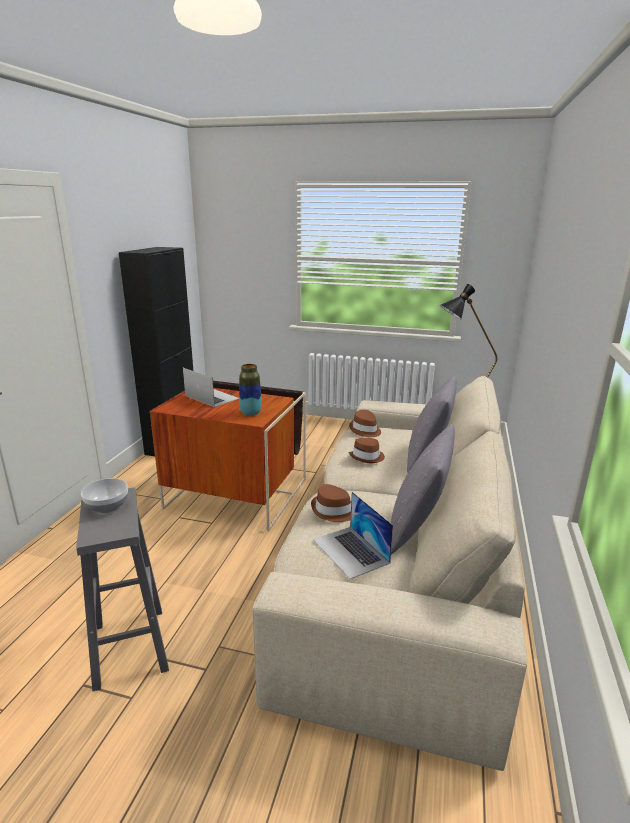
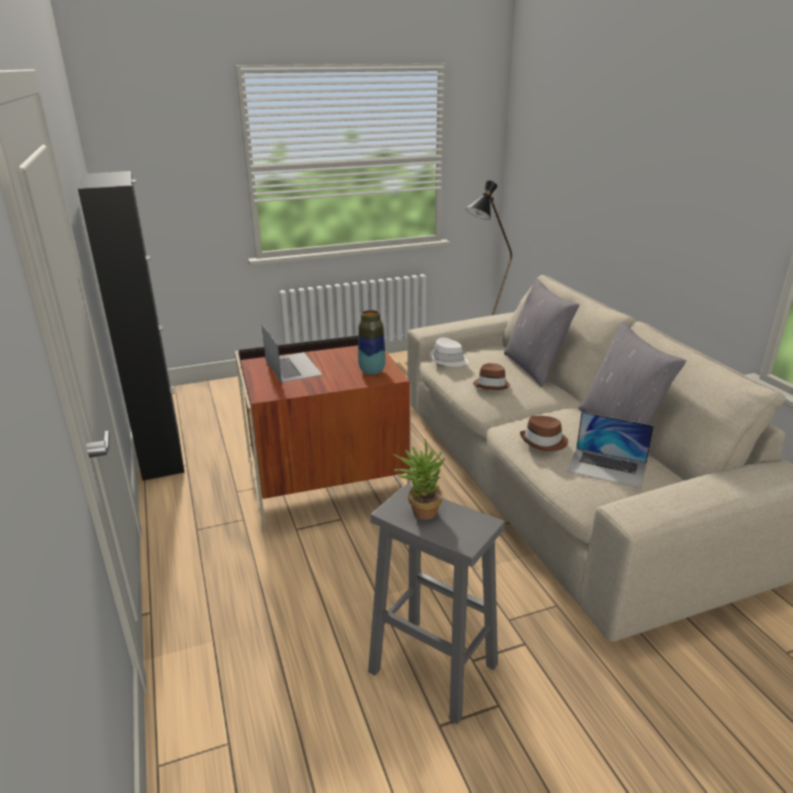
camera: 35 degrees left, 5 degrees up
(108, 506) = (420, 511): bowl -> potted plant
(211, 397) = (292, 367): laptop -> laptop turned 60 degrees clockwise
(365, 430) = (448, 360): brown hat -> white hat

